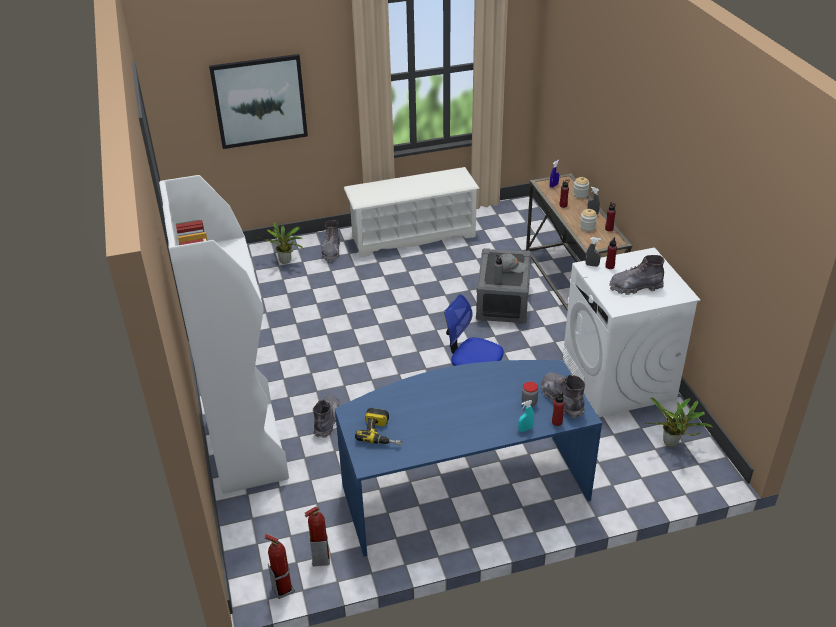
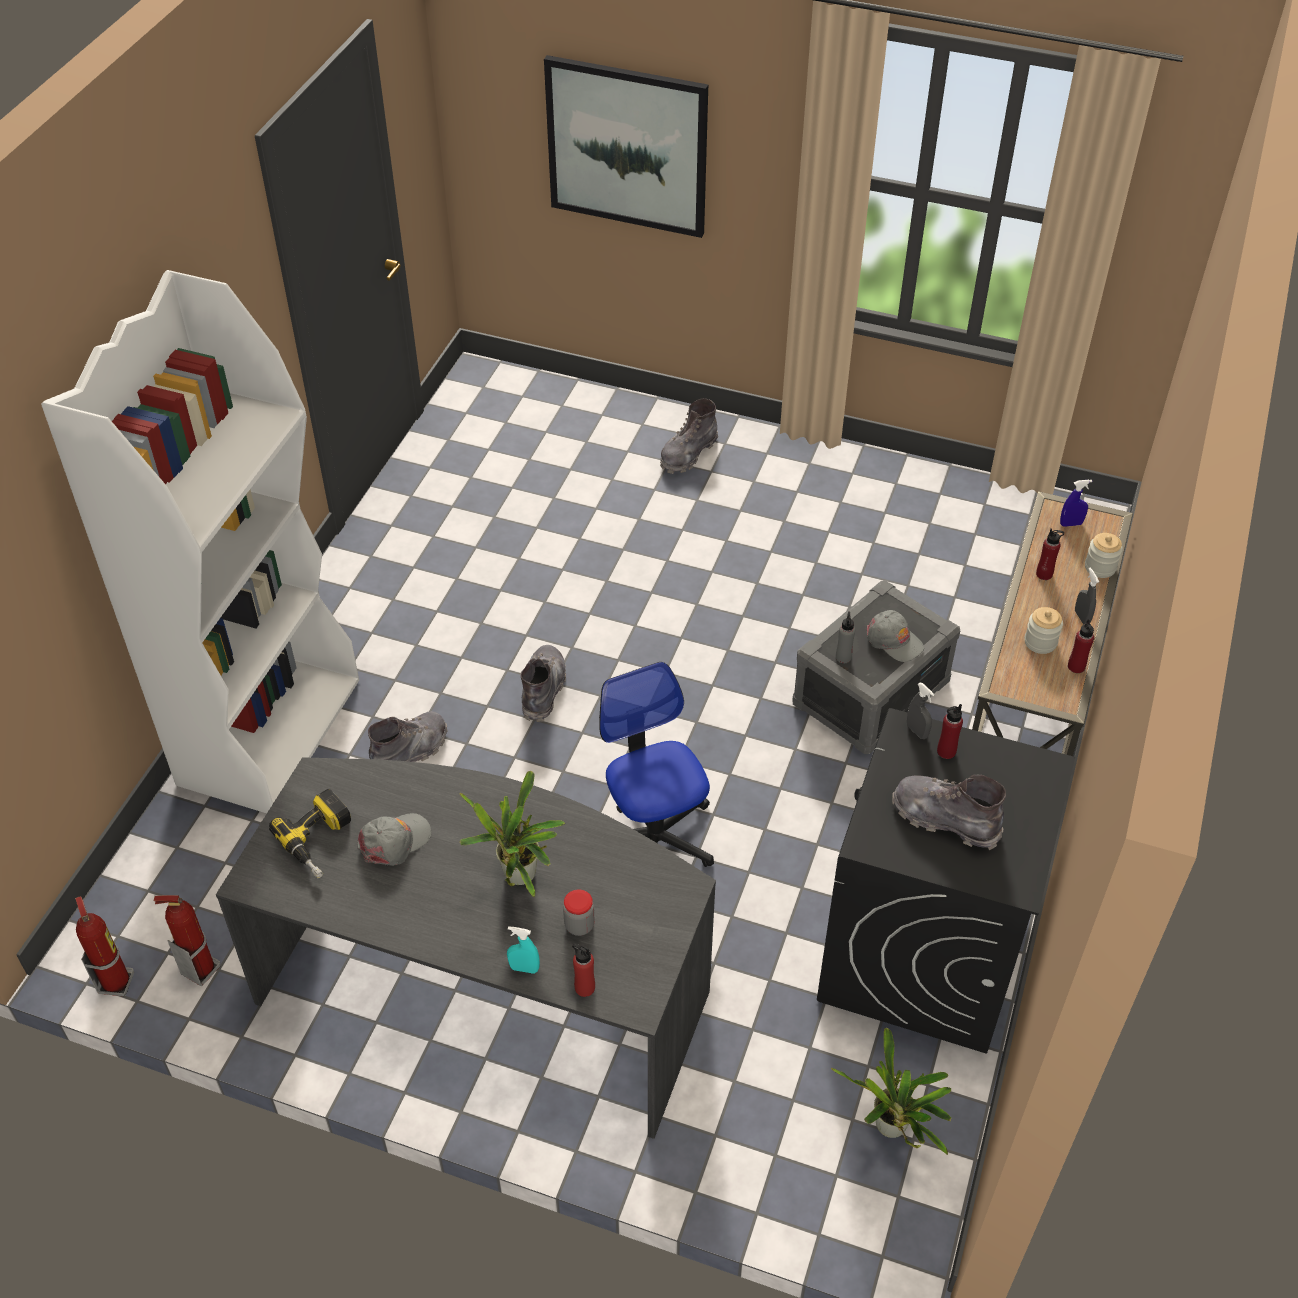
camera: 35 degrees right, 10 degrees up
(286, 262) = (603, 439): potted plant -> potted plant (519, 878)
(412, 236) = (842, 488): white shoe rack -> none
(416, 416) = (395, 841): none -> grey cap
(463, 488) = (488, 986): blue desk -> grey desk
(562, 399) = (636, 952): grey boot -> grey boot (543, 689)
(618, 379) = (922, 953): white washing machine -> black washing machine

